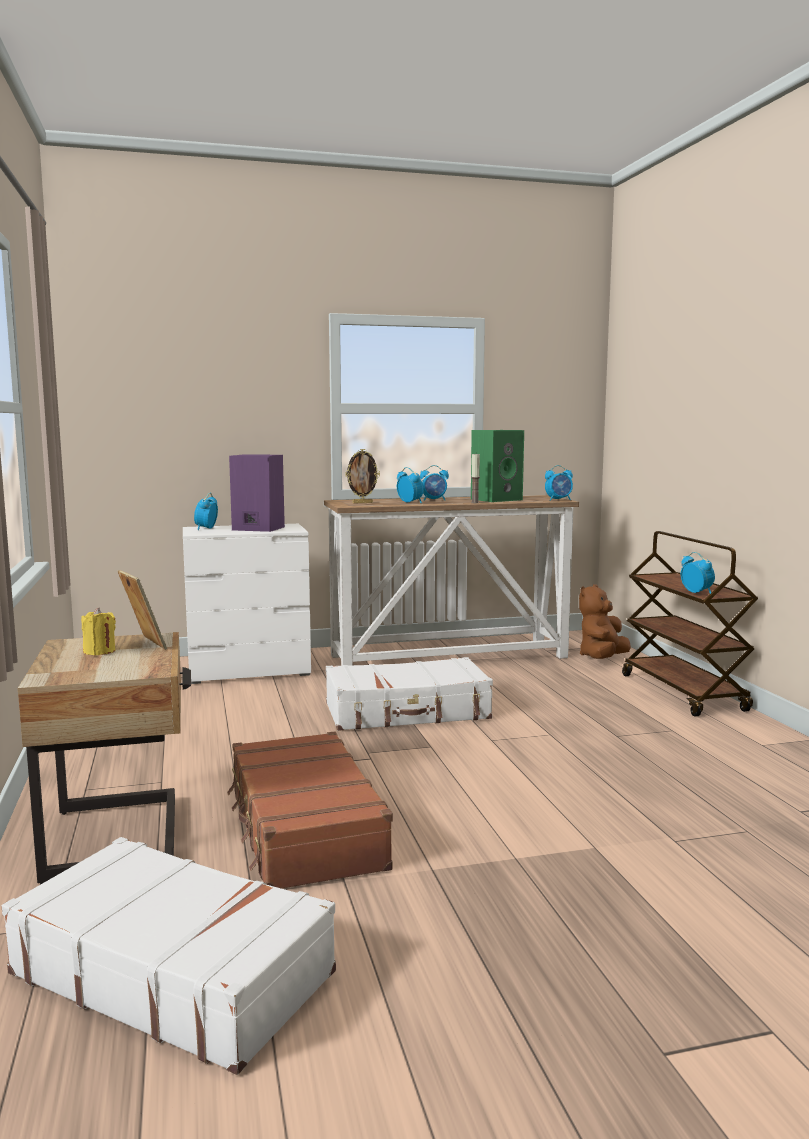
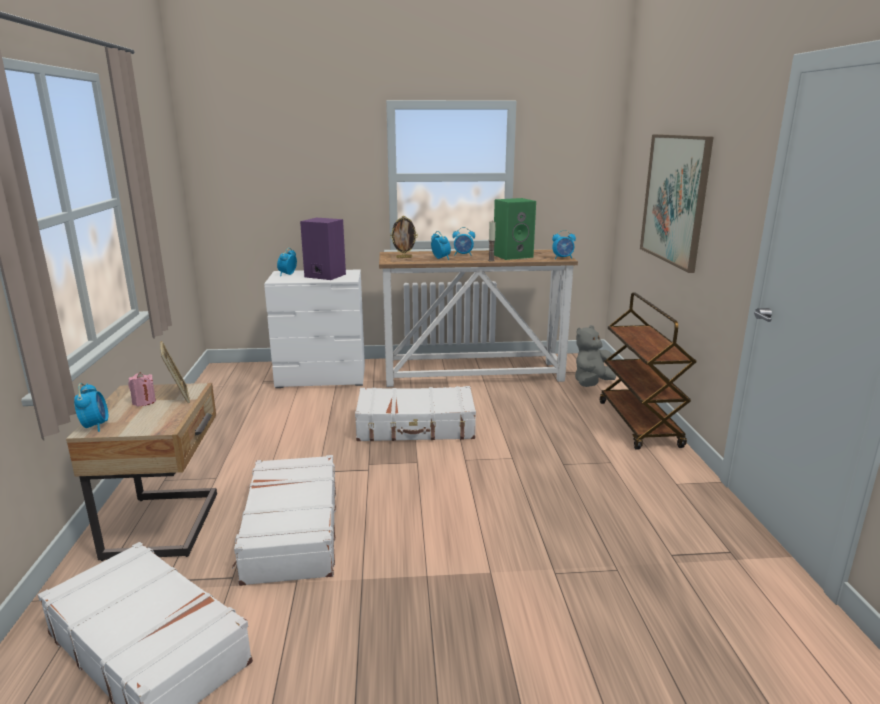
camera: 10 degrees right, 10 degrees up
(99, 651) = (144, 402): yellow candle -> pink candle
(304, 829) = (291, 531): brown suitcase -> white suitcase
(602, 658) = (592, 383): brown plush toy -> grey plush toy
(696, 592) = (647, 352): alarm clock -> alarm clock (95, 426)
(697, 418) = (675, 199): none -> picture

